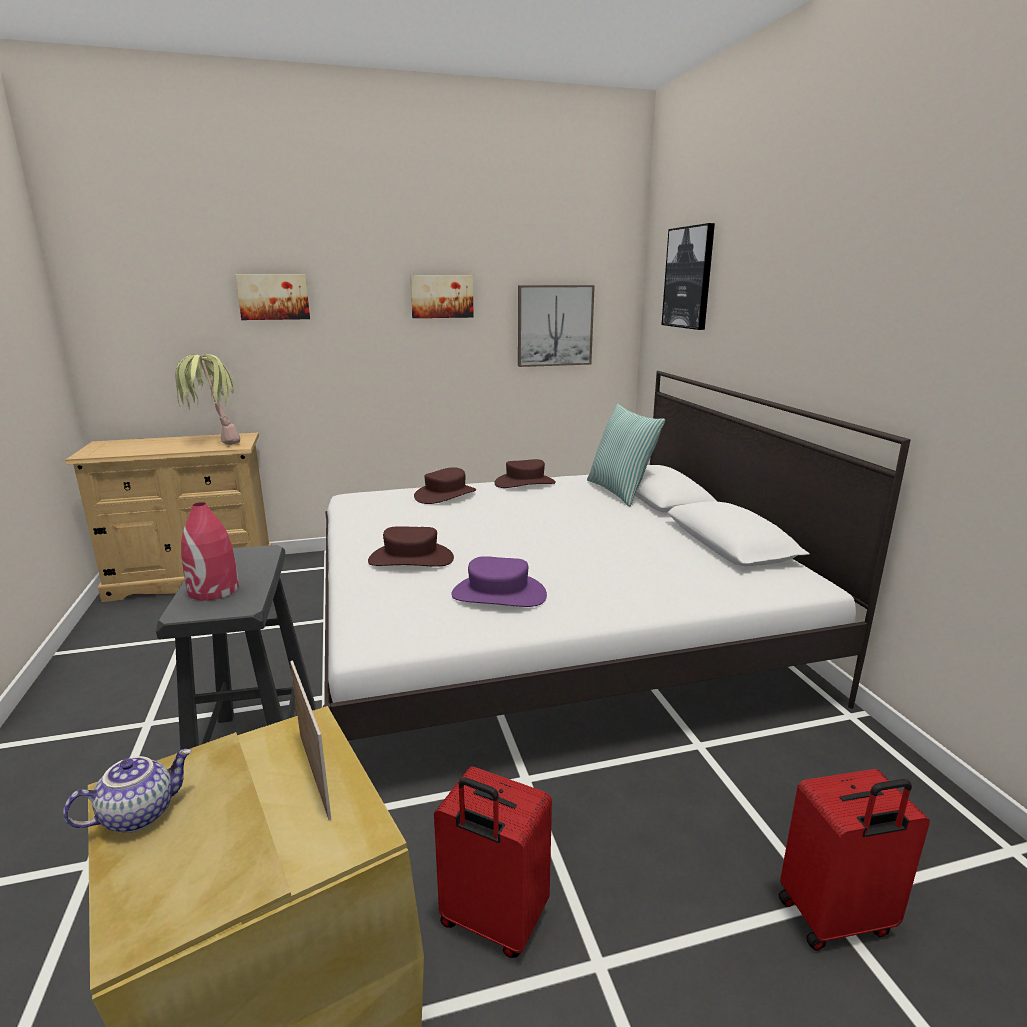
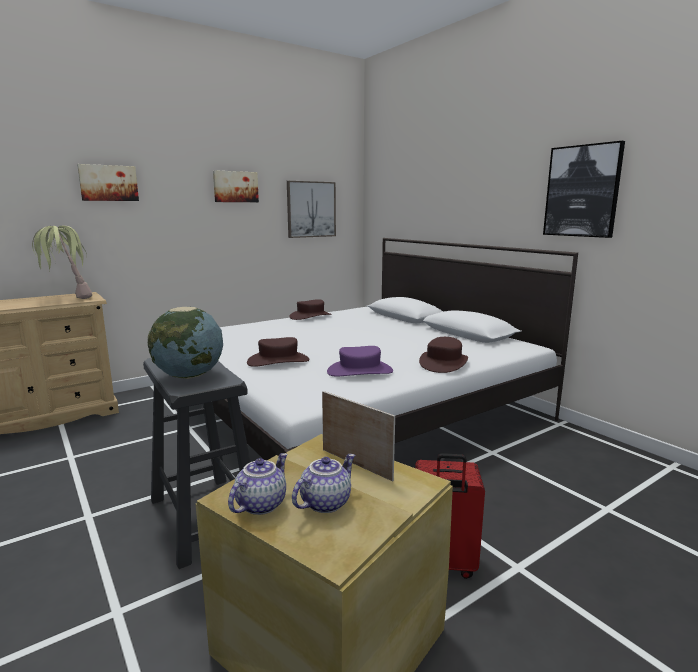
camera: 20 degrees left, 5 degrees down
(207, 835) = (325, 502): none -> teapot
(213, 590) = (189, 376): red vase -> globe
(445, 495) = (263, 326): brown hat -> brown hat (443, 363)
(620, 491) = (378, 315): pillow -> none
(689, 278) = (403, 175): picture -> picture (582, 191)
(836, 919) = (617, 514): red suitcase -> none

